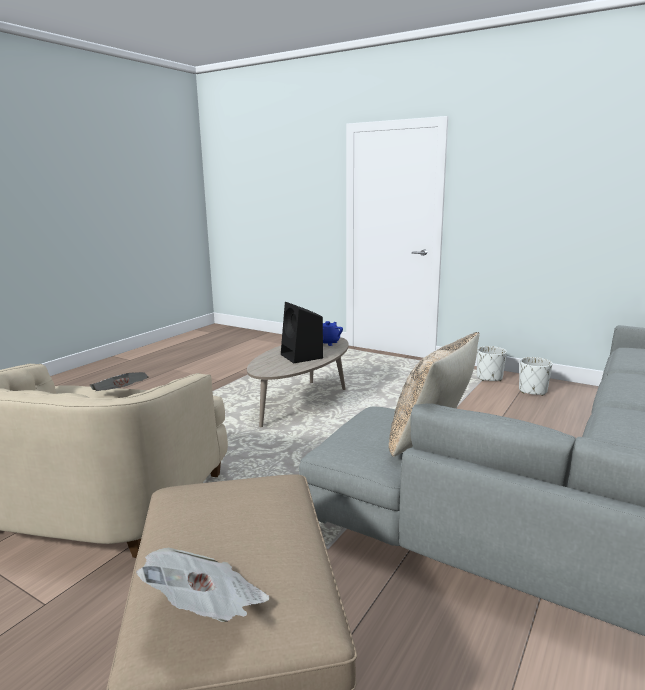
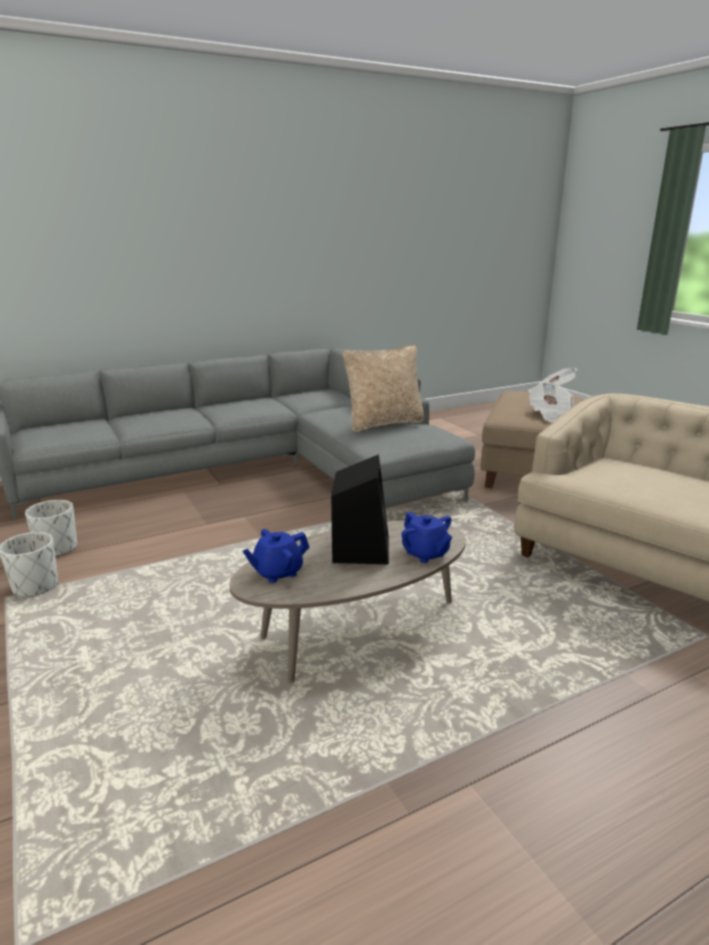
camera: 150 degrees left, 5 degrees up
(121, 396) = (634, 485): newspaper -> newspaper (550, 415)
(265, 361) = (425, 554): none -> blue teapot

